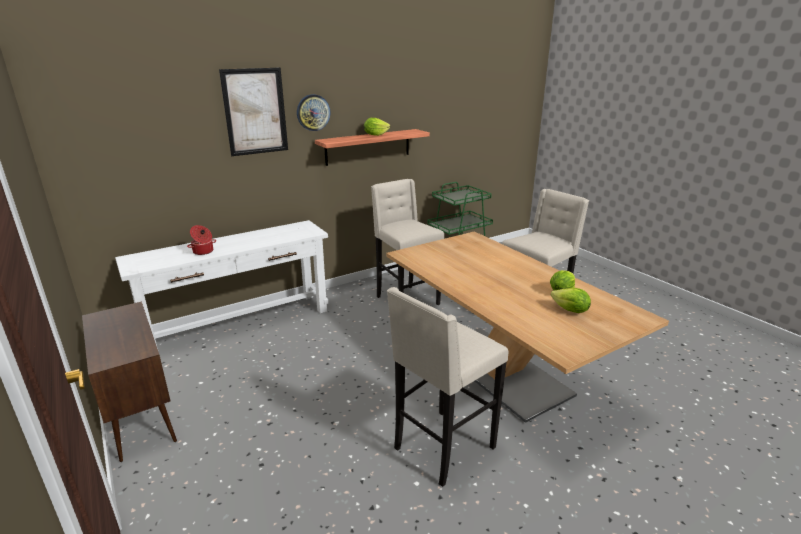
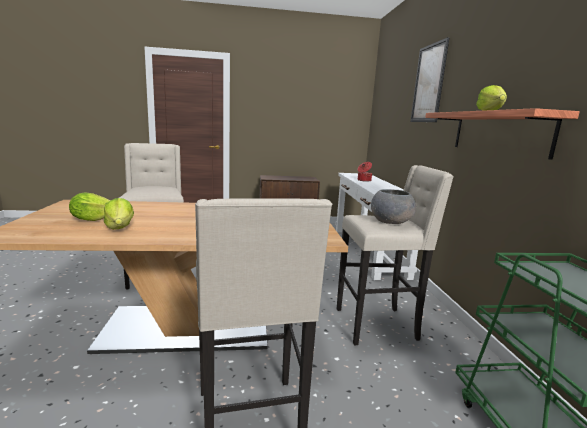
camera: 115 degrees right, 10 degrees down
(313, 112) = (460, 83): wall clock -> none
(409, 225) = (391, 222): none -> grey bowl

